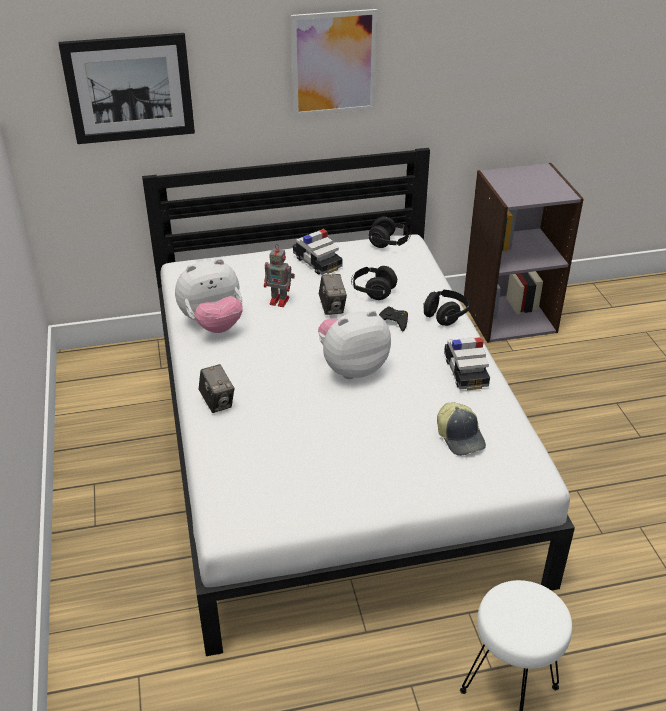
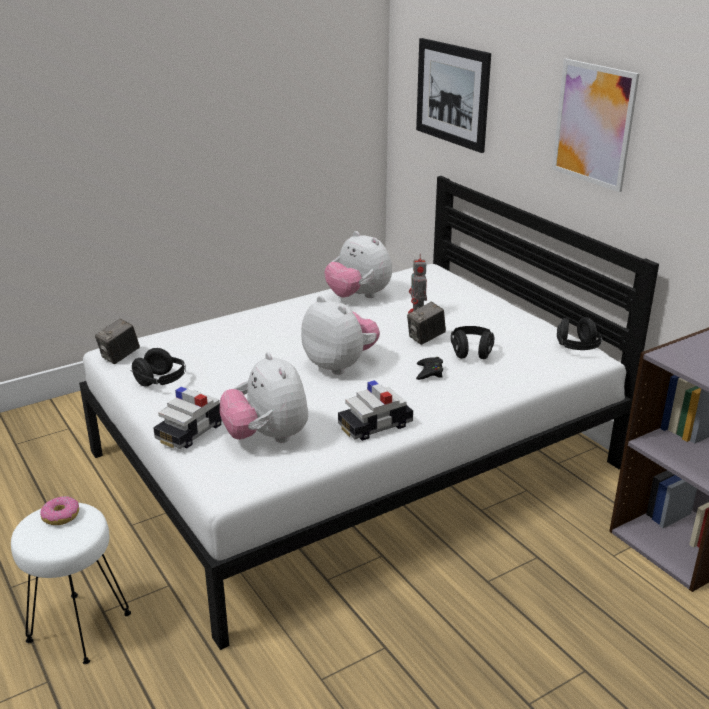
camera: 70 degrees right, 10 degrees down
(217, 402) = (255, 319): camera -> camera (120, 357)
(317, 262) = (499, 319): toy car -> toy car (191, 431)
(445, 315) = (468, 399): black headphones -> black headphones (161, 382)
(460, 437) = (267, 437): cap -> plush toy
(509, 610) = (61, 516): none -> donut

